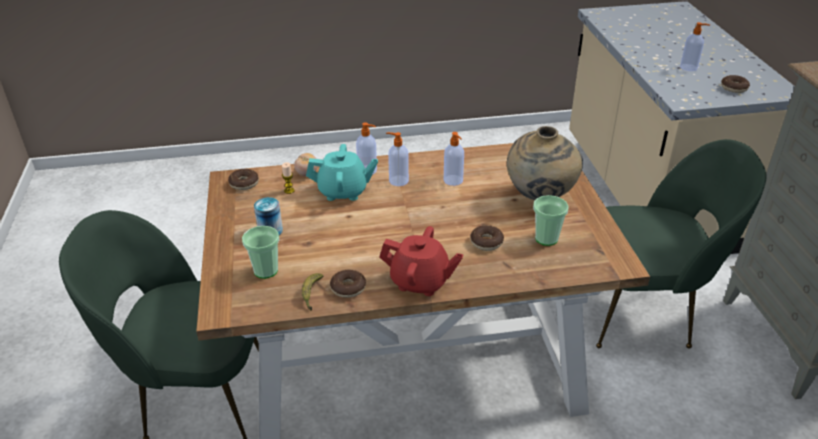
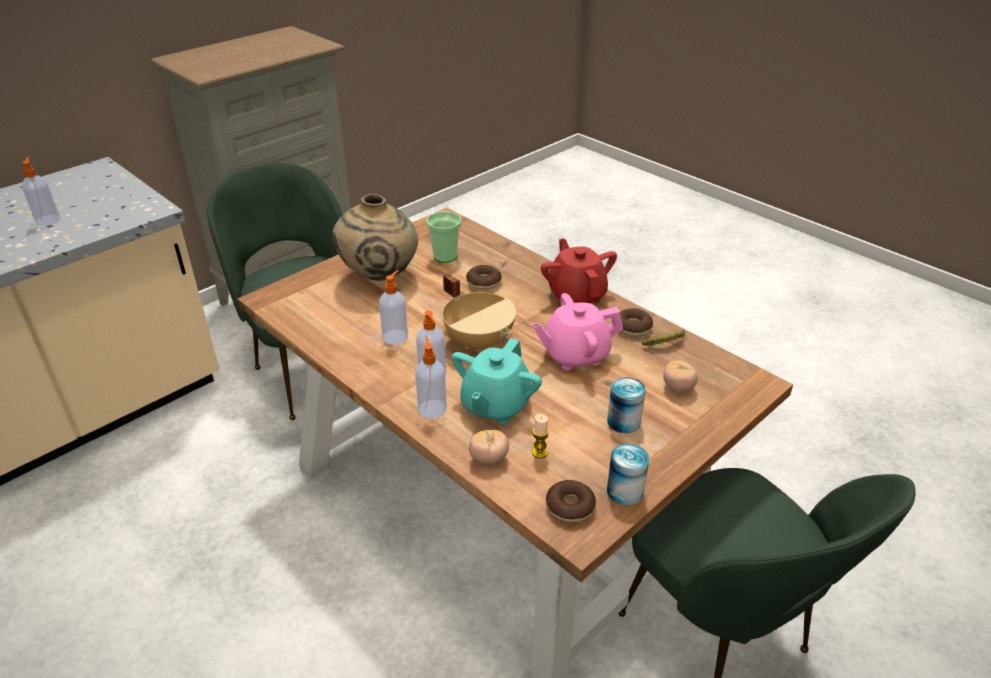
camera: 125 degrees left, 0 degrees up
(227, 204) = (625, 491): none -> can
(266, 270) = (678, 387): cup -> tomato
(343, 191) = (495, 405): turquoise teapot -> turquoise teapot turned 120 degrees counterclockwise
(350, 243) = (575, 355): none -> pink teapot
(412, 210) = (480, 341): none -> beige cooking pot
(734, 88) = (101, 190): donut -> none

